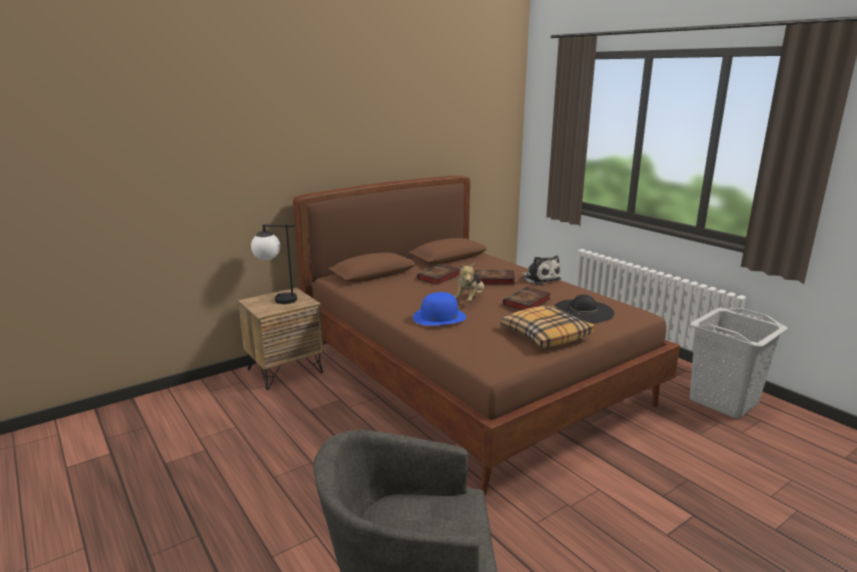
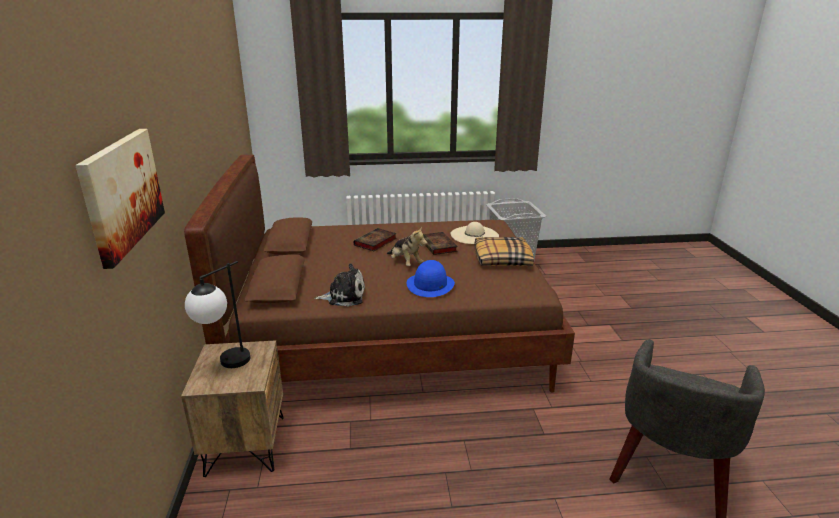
camera: 60 degrees left, 5 degrees up
(218, 150) = (122, 193): none -> picture
(438, 277) = (335, 260): book -> none
(540, 279) = (394, 227): plush toy -> plush toy (344, 296)
(583, 311) = (474, 235): black hat -> beige hat

